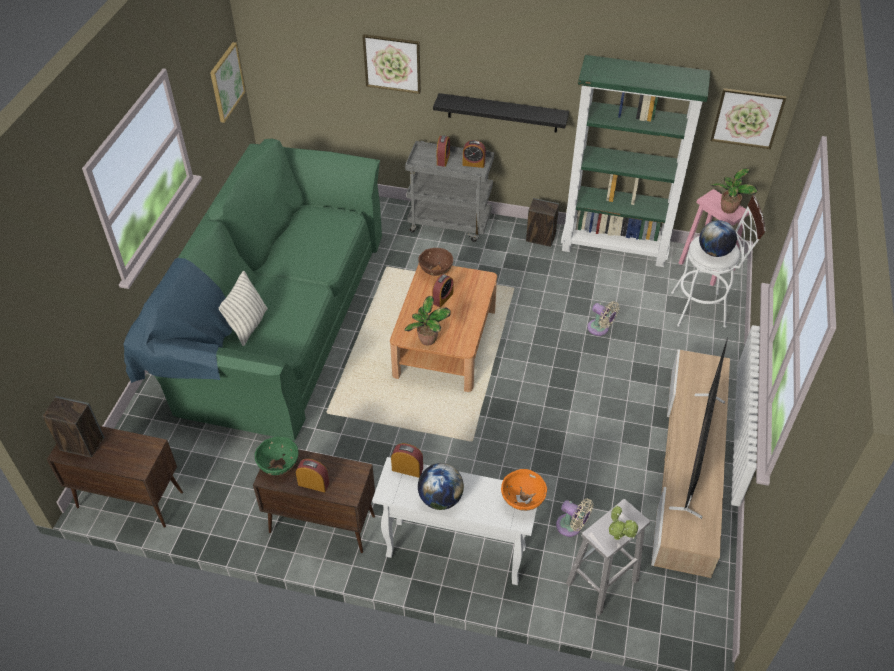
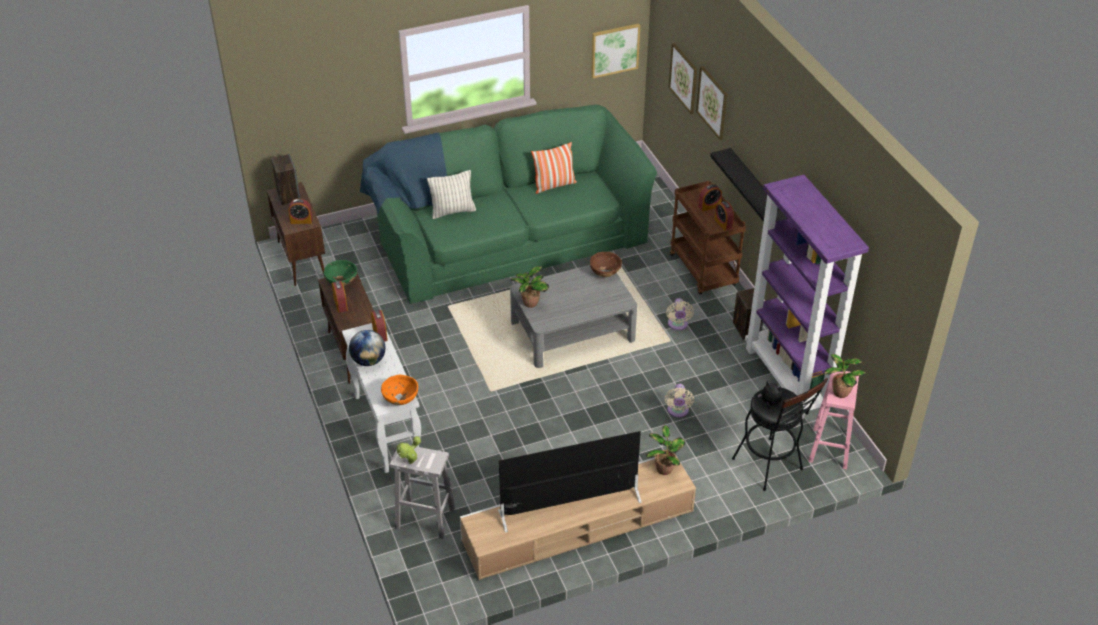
camera: 55 degrees right, 5 degrees down
(290, 239) = (554, 185): none -> pillow
(442, 298) = (580, 290): alarm clock -> alarm clock (301, 221)
(445, 342) = (572, 331): brown coffee table -> grey coffee table
(450, 224) = (704, 271): grey cart -> brown cart
(571, 527) = (460, 480): beige fan -> beige fan (677, 325)
(615, 247) = (788, 379): green bookcase -> purple bookcase
(694, 365) = (664, 468): none -> potted plant
(703, 309) = (771, 467): white stool -> black stool
(714, 252) = (769, 403): globe -> plush toy
(747, 118) = (889, 316): picture -> picture (683, 78)

